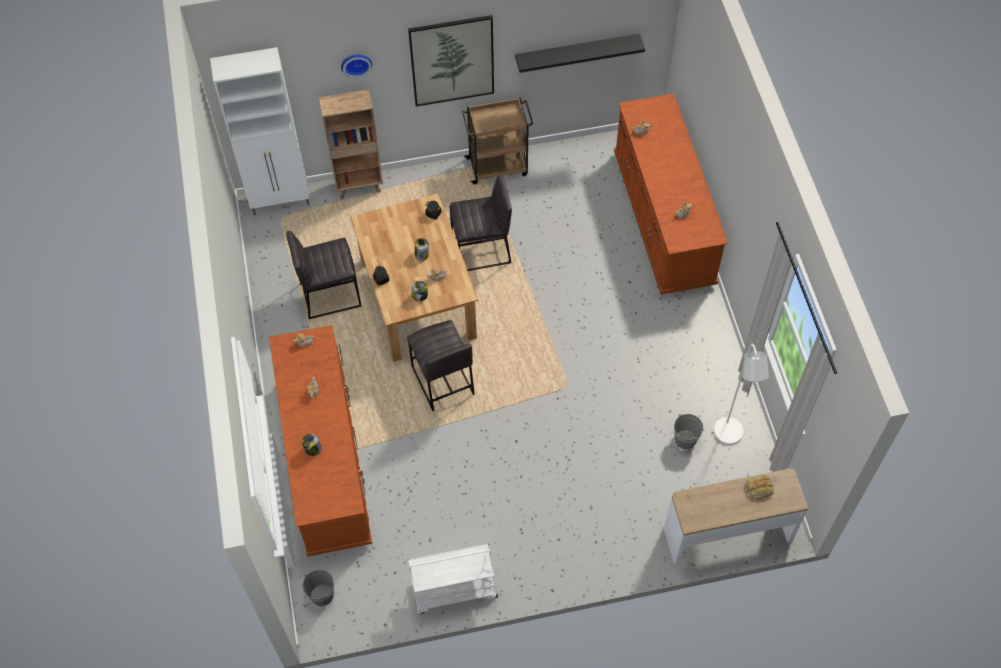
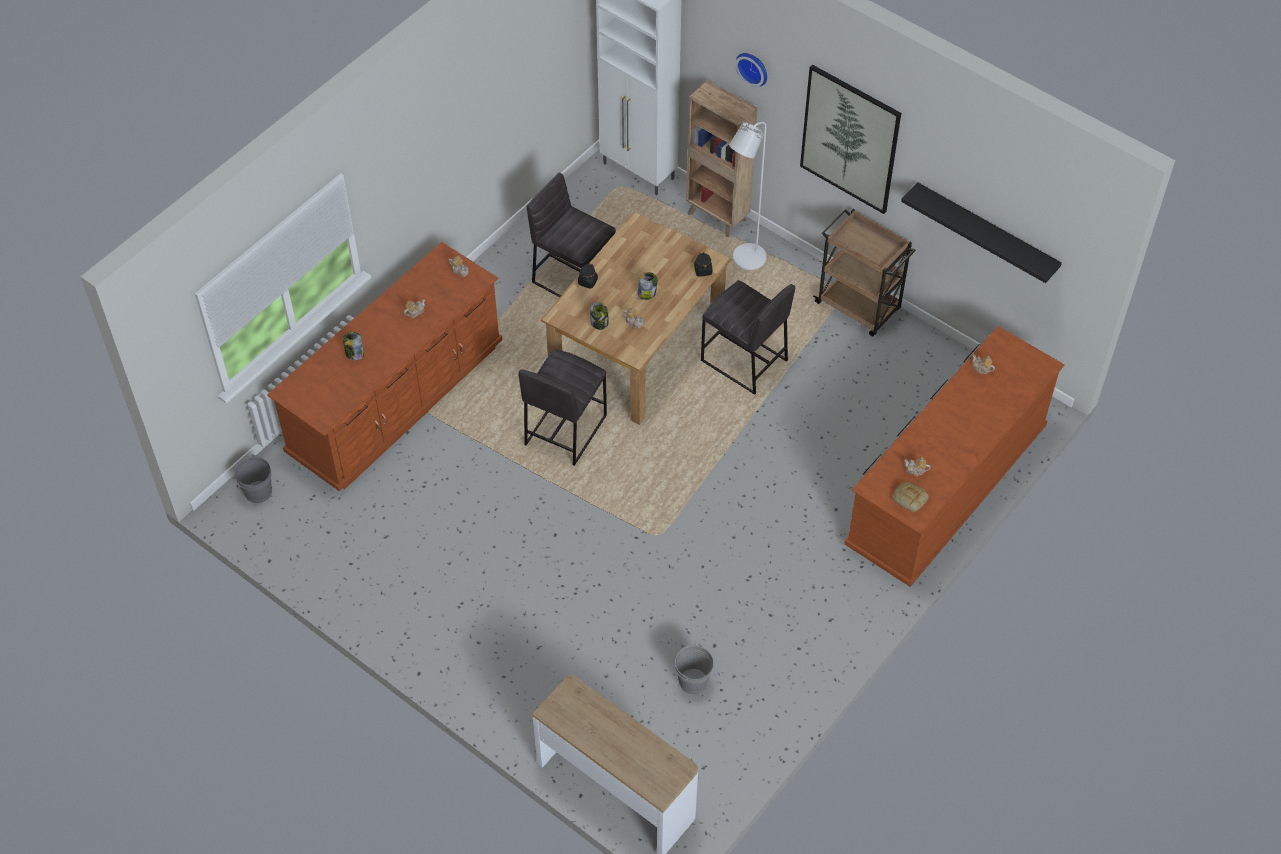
camera: 50 degrees right, 5 degrees down
(454, 591) = (349, 592): white cart -> none
(729, 436) = (735, 720): white floor lamp -> white floor lamp (744, 261)
(759, 488) = (645, 749): bread -> bread (909, 498)

